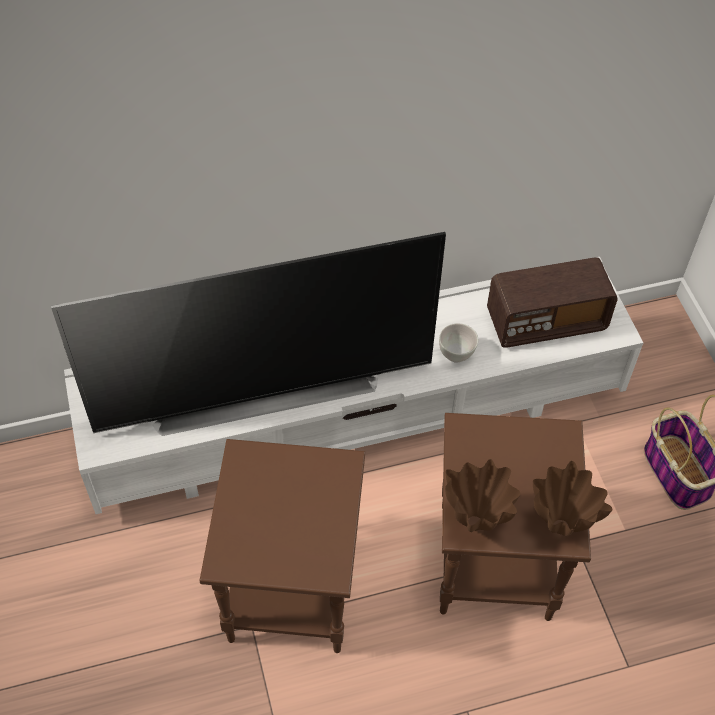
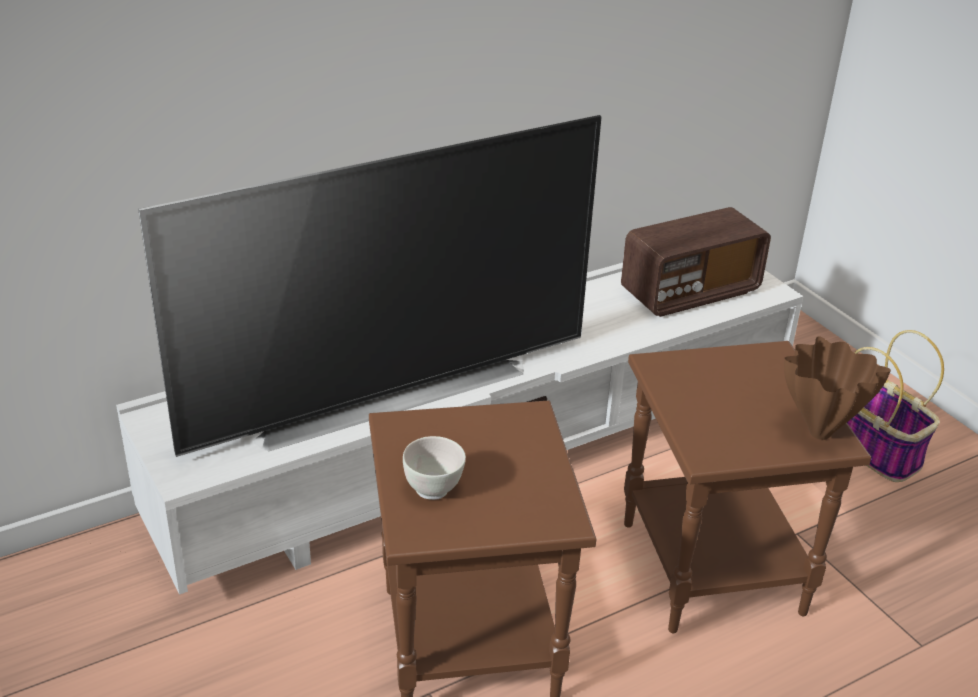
camera: 15 degrees left, 20 degrees down
(456, 354) = (604, 331): white bowl -> white bowl (433, 489)
(476, 524) = (719, 445): brown vase -> none

